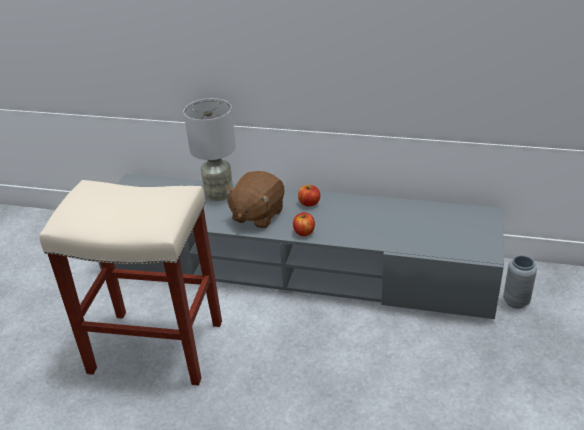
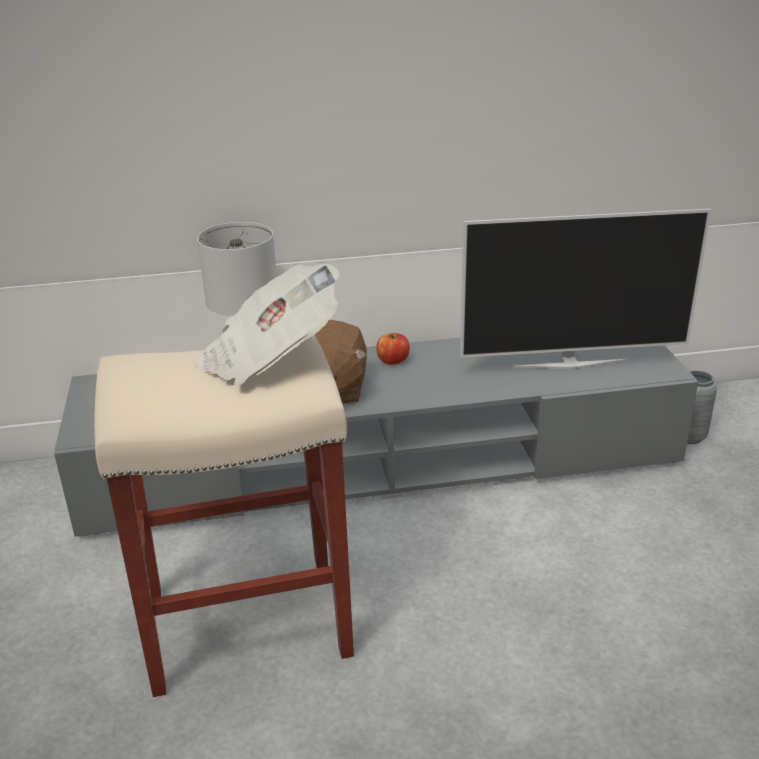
camera: 25 degrees left, 5 degrees down
(159, 201) = (269, 358): none -> newspaper
(304, 232) = (415, 396): apple -> none
(423, 231) = (570, 363): none -> television

